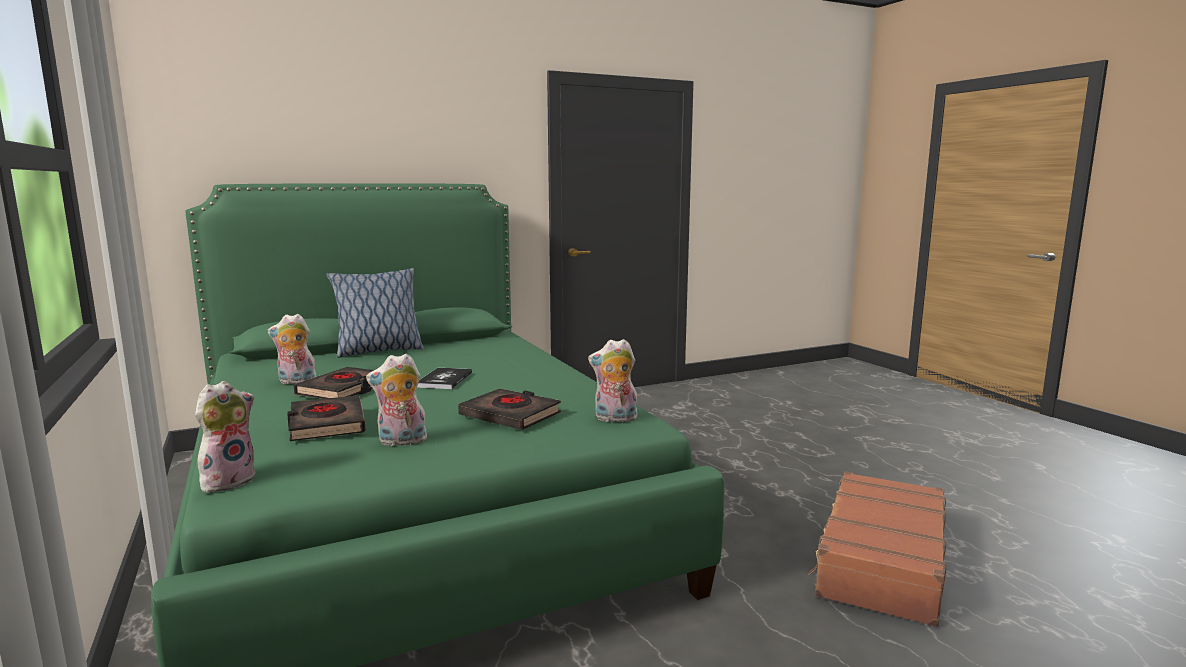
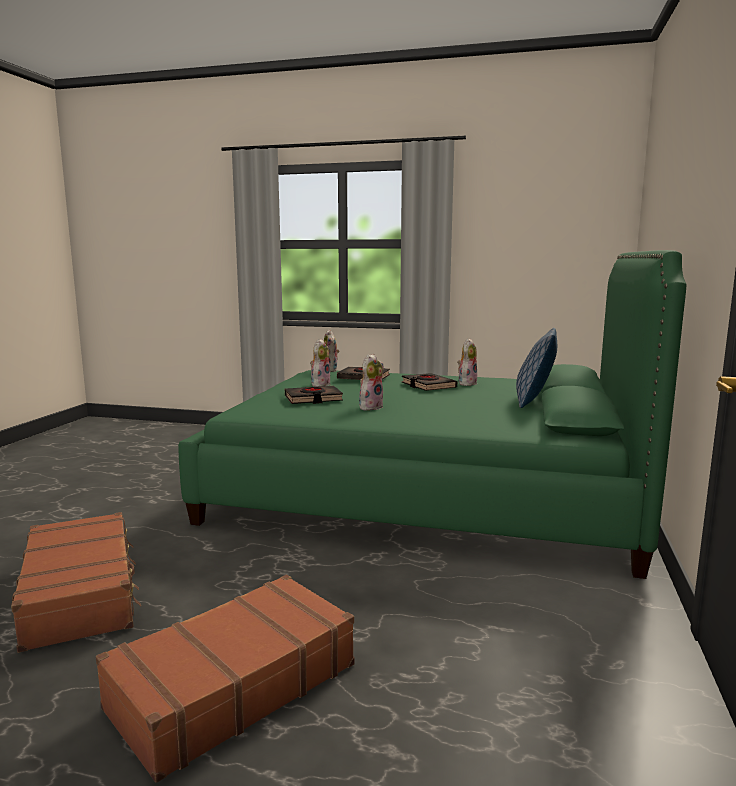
camera: 130 degrees right, 0 degrees up
(444, 380) = (411, 400): book -> none
(614, 419) = (258, 411): plush toy -> plush toy (370, 407)
(796, 462) = (232, 686): none -> brown suitcase

